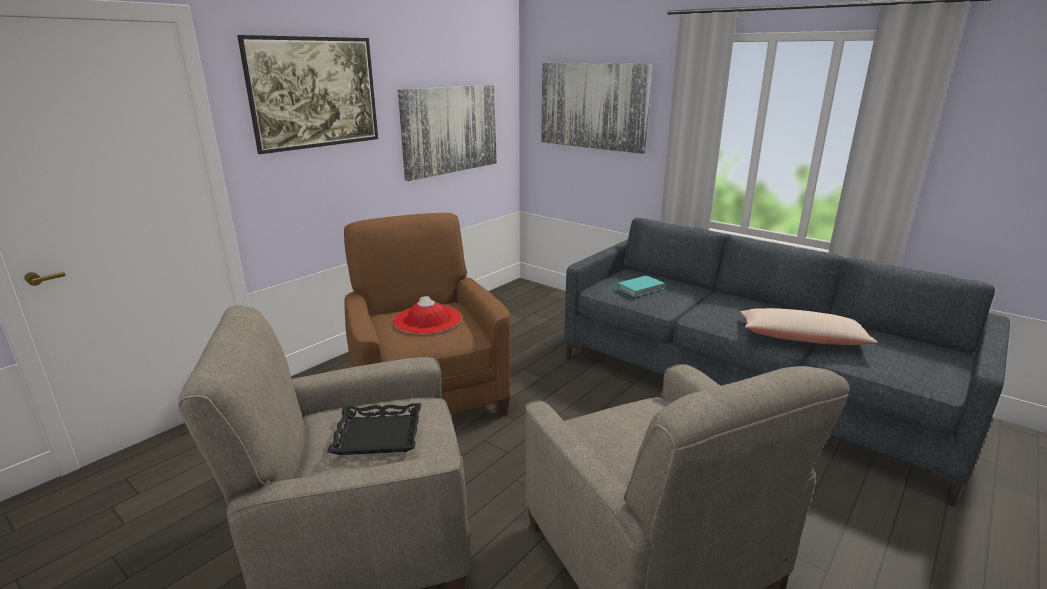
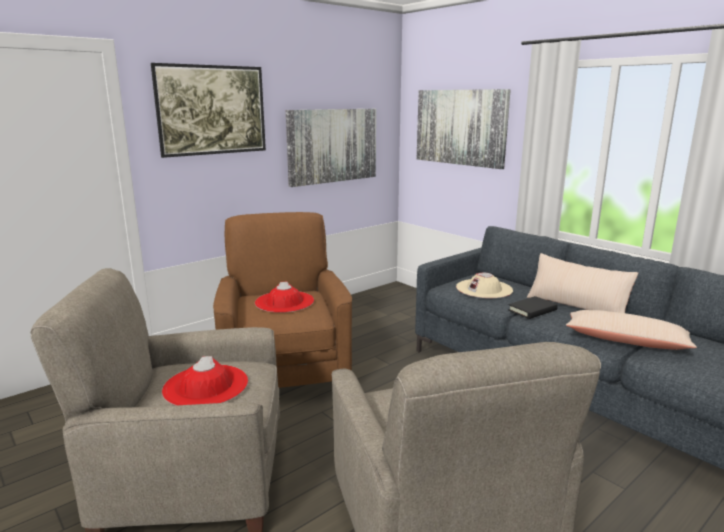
camera: 10 degrees right, 5 degrees down
(377, 435) = (205, 386): black tray -> red hat
(640, 288) = (484, 289): turquoise book -> beige hat
(698, 310) = (532, 310): none -> black book
(740, 302) = (576, 306): none -> beige pillow

